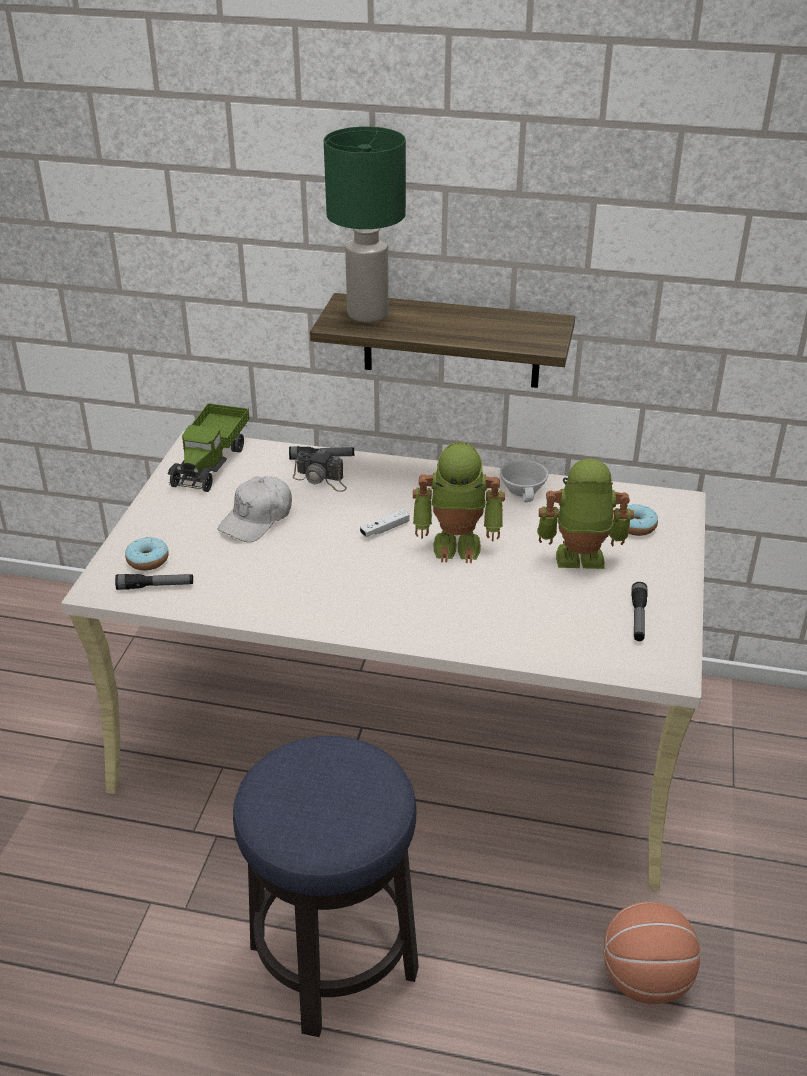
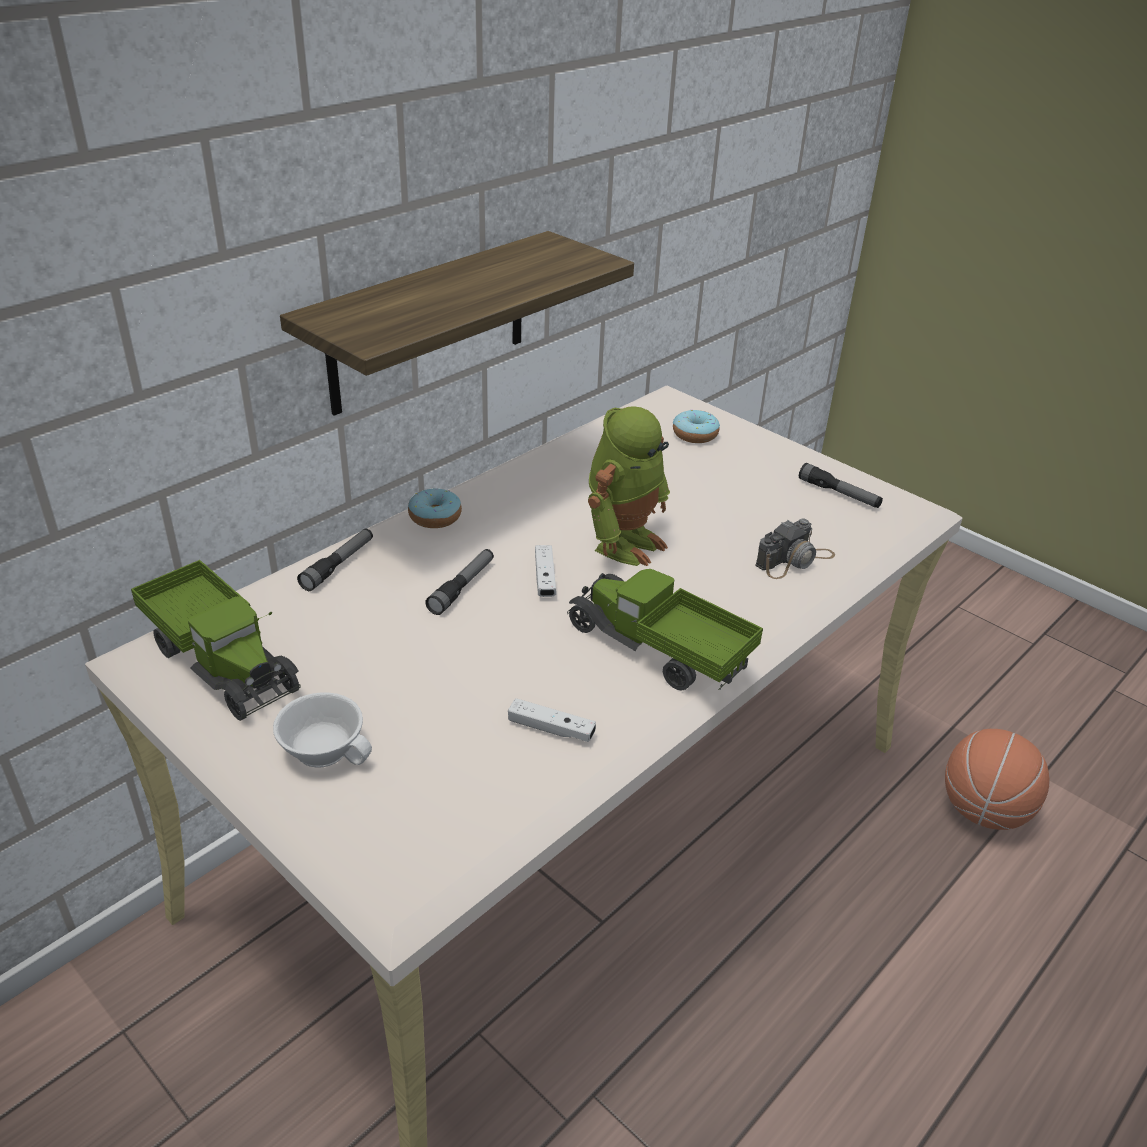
camera: 60 degrees left, 0 degrees up
(148, 560) = (399, 815): donut -> donut (435, 517)
(155, 586) = (473, 829): flashlight -> flashlight (462, 587)
(250, 582) = (551, 729): none -> white game controller
(257, 519) = (412, 669): white cap -> none
(321, 479) = (386, 584): camera -> camera (795, 560)
(333, 959) = (853, 1054): stool -> none
(357, 595) = (658, 650): none -> toy truck
(366, 314) = (377, 315): green table lamp -> none
(524, 491) = (570, 464): white cup -> white cup (326, 748)
(579, 560) = (722, 485): toy robot -> none

